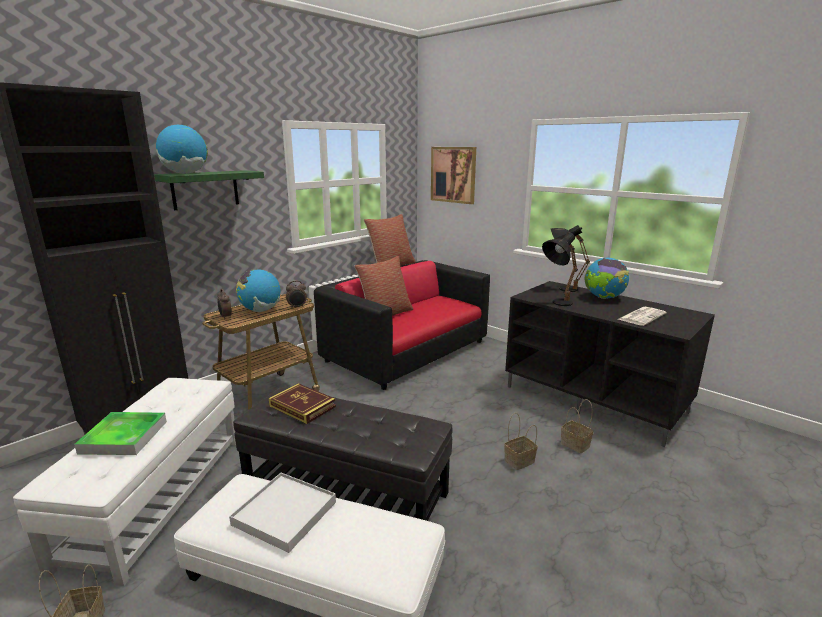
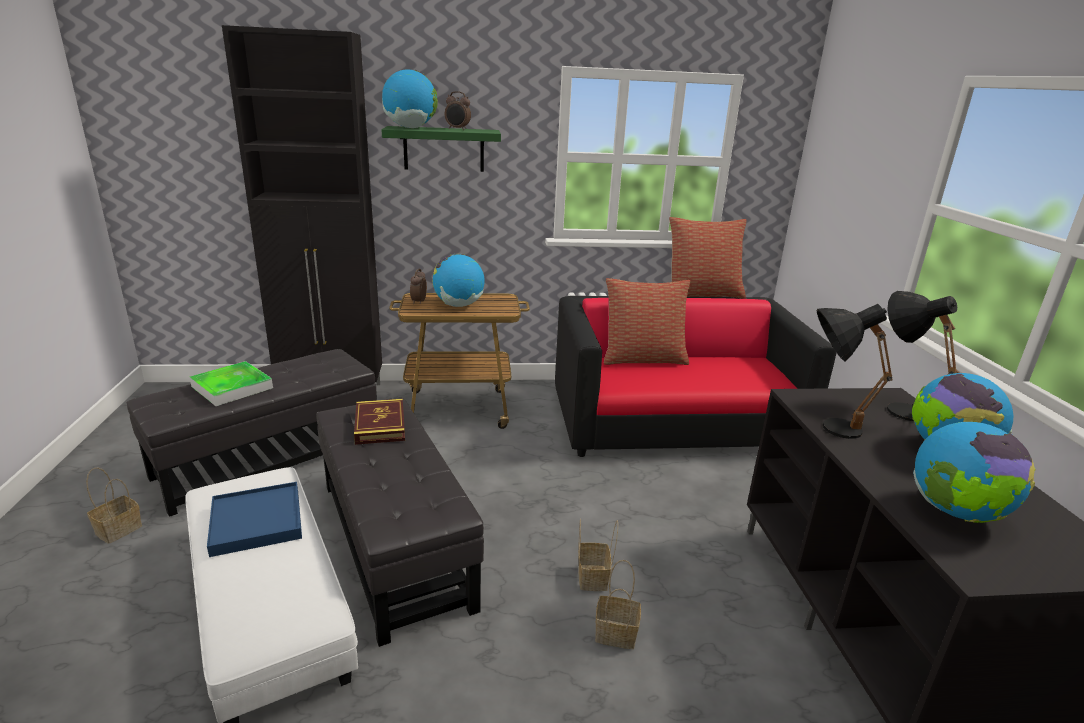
camera: 40 degrees right, 5 degrees up
(158, 497) = (269, 459): white ottoman -> black ottoman
(284, 513) = (256, 521): white tray -> blue tray
(297, 307) = (495, 313): alarm clock -> alarm clock (457, 129)
(453, 174) = (839, 167): picture -> none
(576, 444) = (732, 667): basket -> basket (593, 578)
(641, 316) = (956, 512): newspaper -> globe

